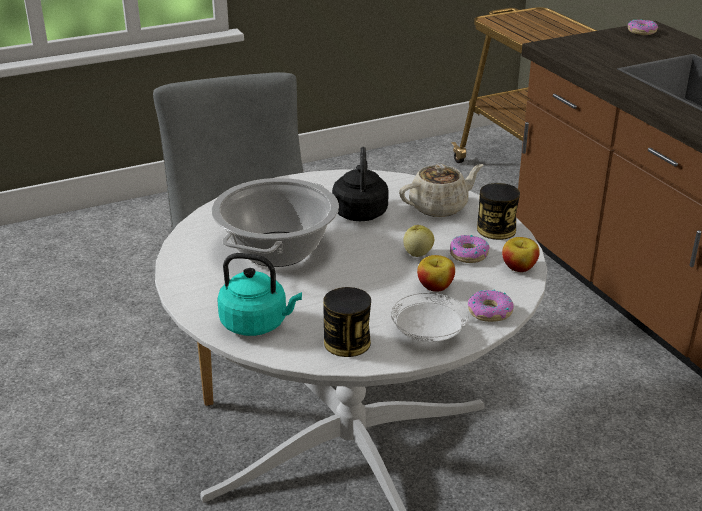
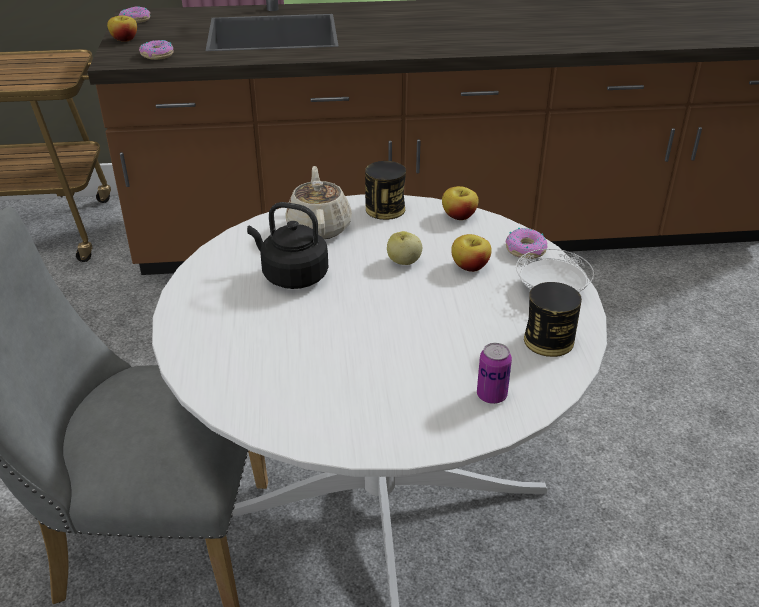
camera: 70 degrees left, 5 degrees up
(257, 324) = (491, 395): turquoise kettle -> can
(277, 250) = (339, 351): cooking pot -> none
(468, 254) = (421, 235): donut -> donut (157, 55)
(595, 38) = (124, 39): none -> apple

